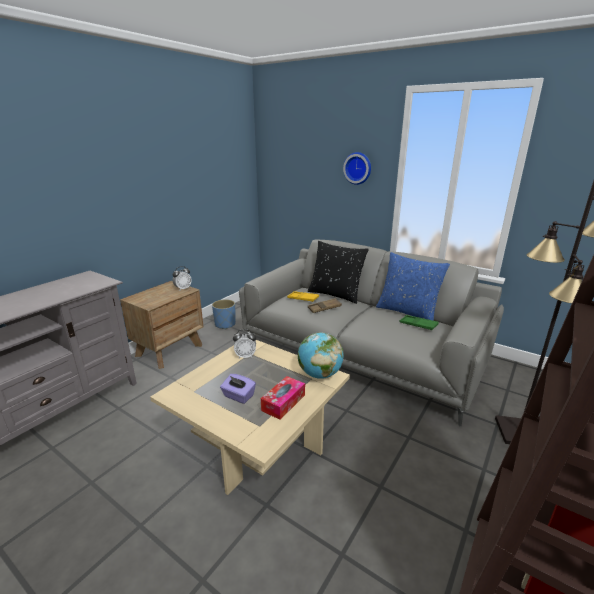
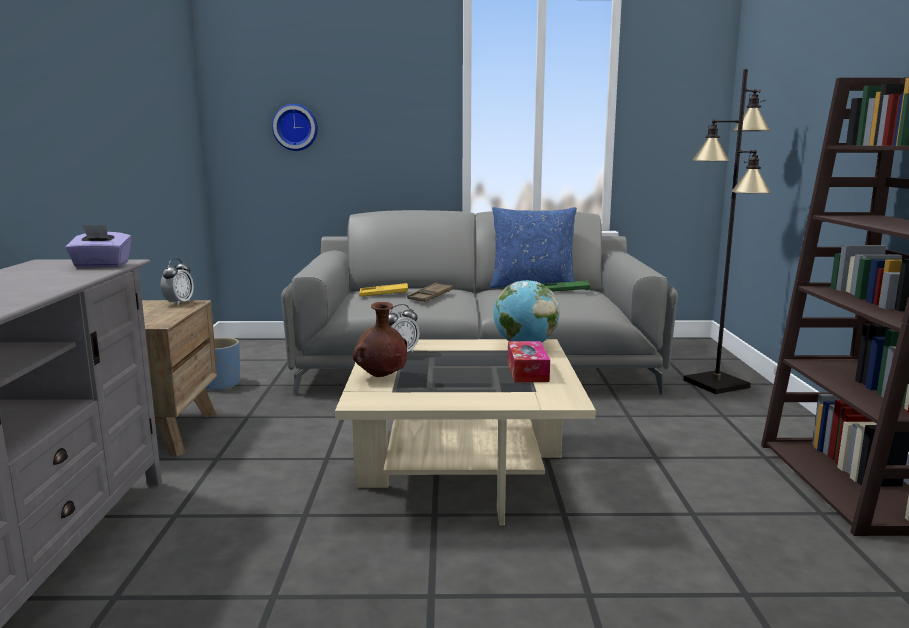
camera: 35 degrees left, 10 degrees down
(206, 375) = (381, 377): none -> brown vase
(238, 396) = (462, 380): purple tissue box -> purple tissue box (101, 265)
(335, 294) = (418, 286): black pillow -> none
(358, 168) = (400, 103): wall clock -> wall clock (295, 127)

